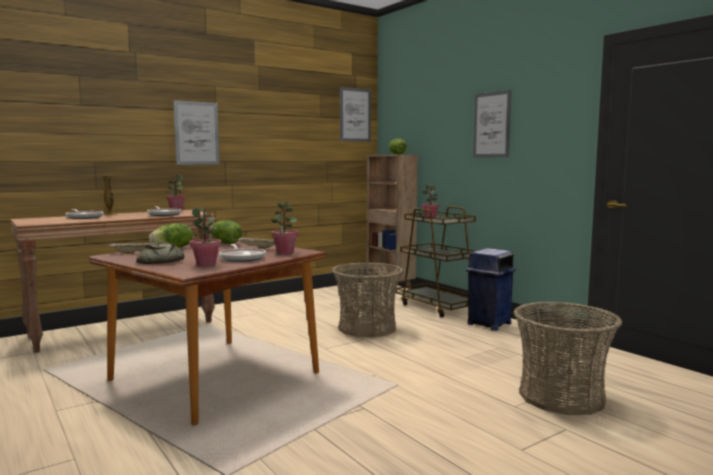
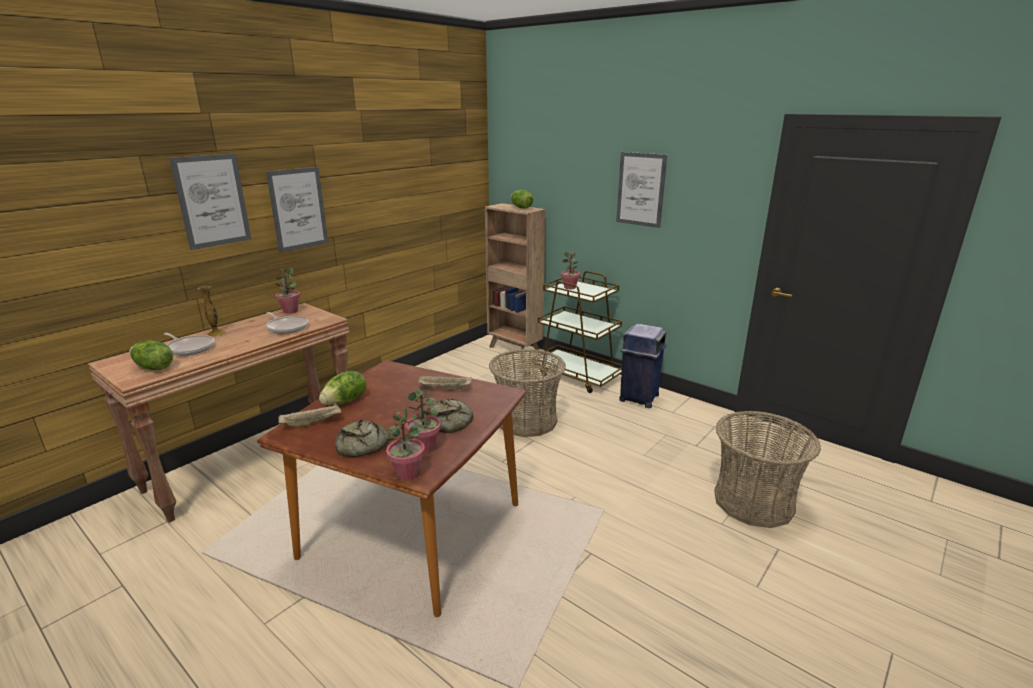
camera: 15 degrees left, 15 degrees up
(225, 243) = (397, 379): lettuce -> lettuce (153, 368)
(242, 258) = (451, 422): frying pan -> bread
(285, 253) = (485, 399): potted plant -> potted plant (407, 473)
(355, 115) = (466, 157): picture -> picture (212, 201)

